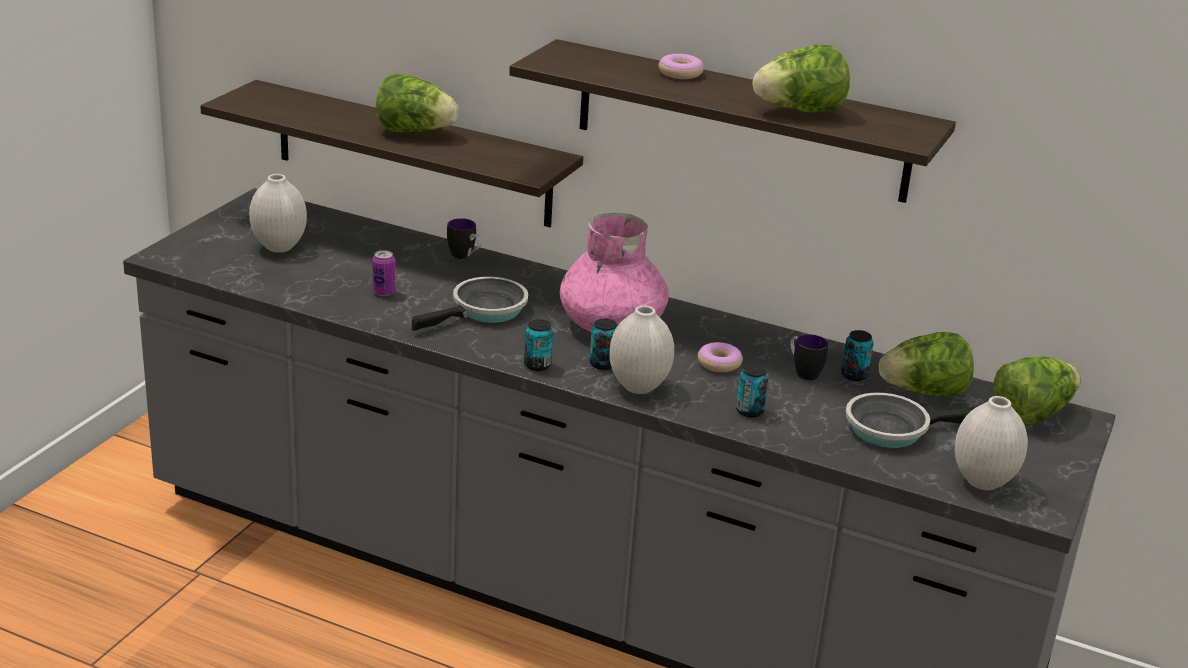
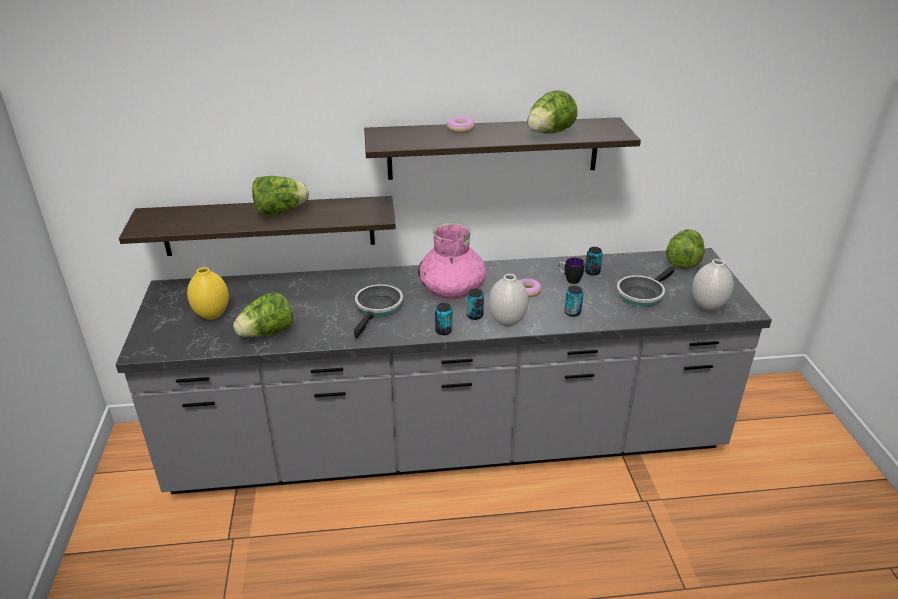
camera: 30 degrees left, 5 degrees up
(279, 247) = (212, 314): white vase -> yellow vase
(383, 292) = (309, 320): can -> none
(465, 257) = (329, 279): mug -> none
(923, 392) = (630, 269): lettuce -> lettuce (267, 333)

